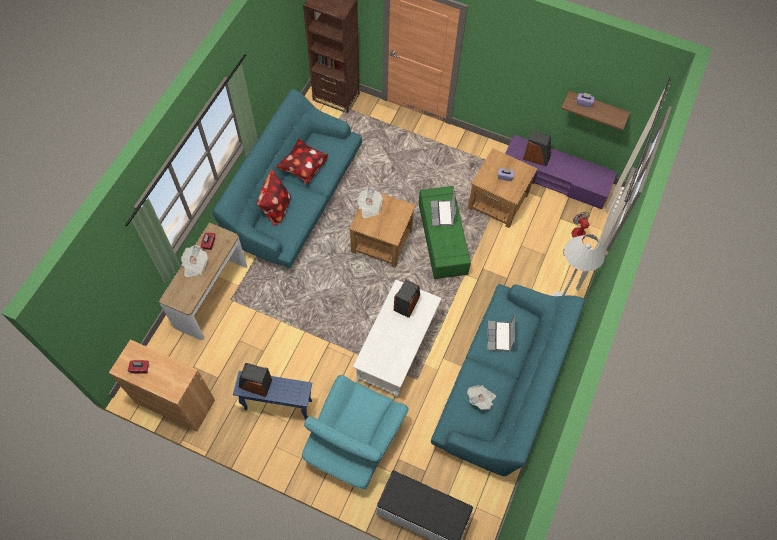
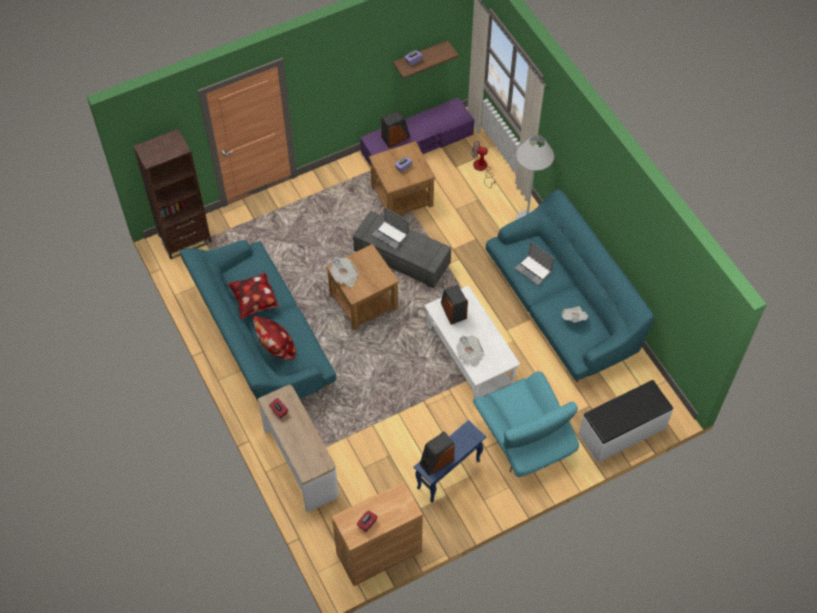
camera: 50 degrees left, 5 degrees down
(195, 265) = (291, 434): newspaper -> newspaper (470, 355)
(442, 240) = (402, 258): green ottoman -> grey ottoman

